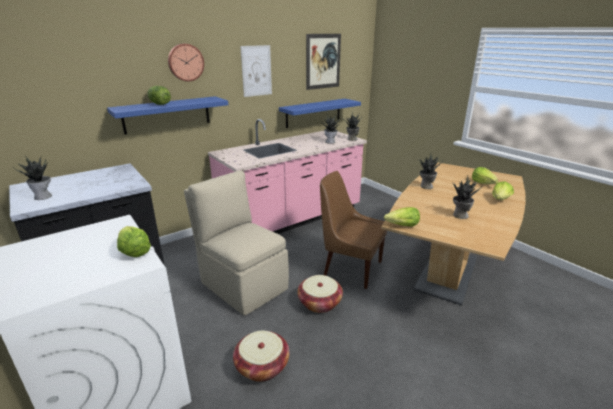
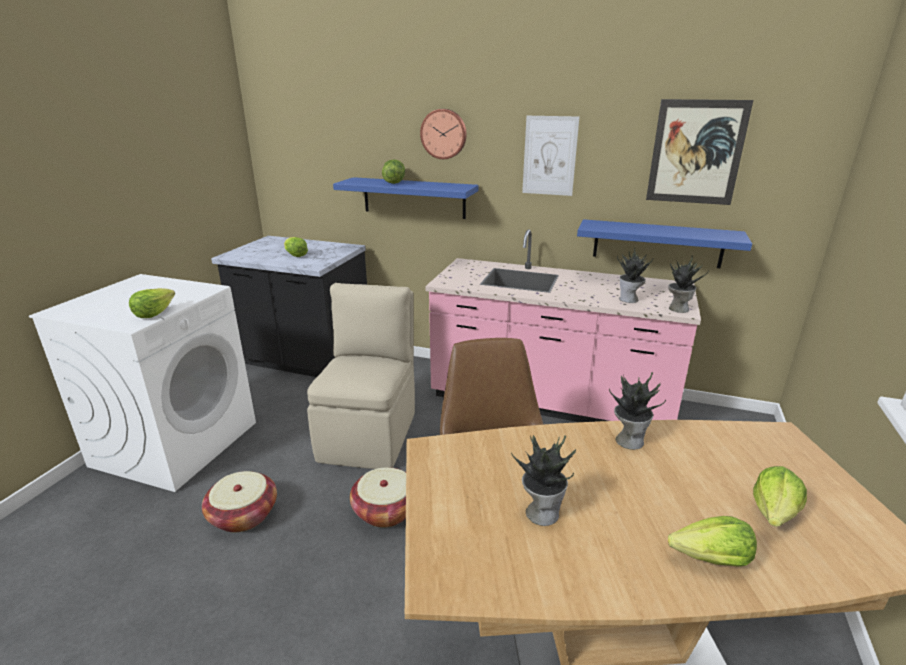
camera: 55 degrees right, 0 degrees up
(44, 197) = (254, 251): potted plant -> none
(402, 226) = (426, 457): lettuce -> lettuce (295, 255)

